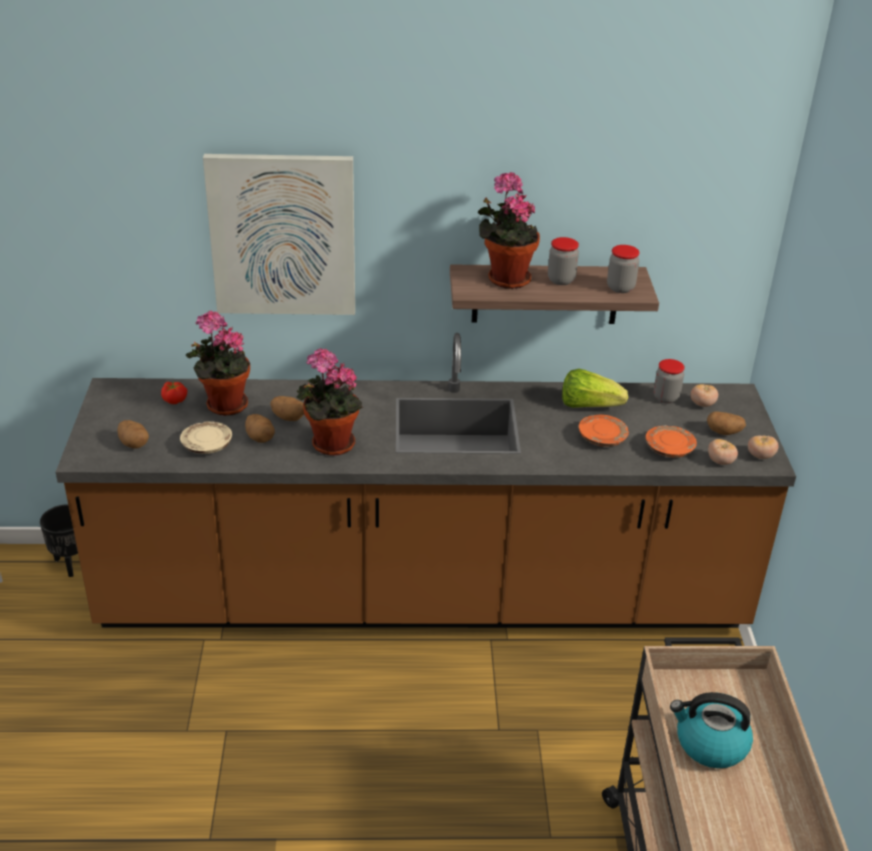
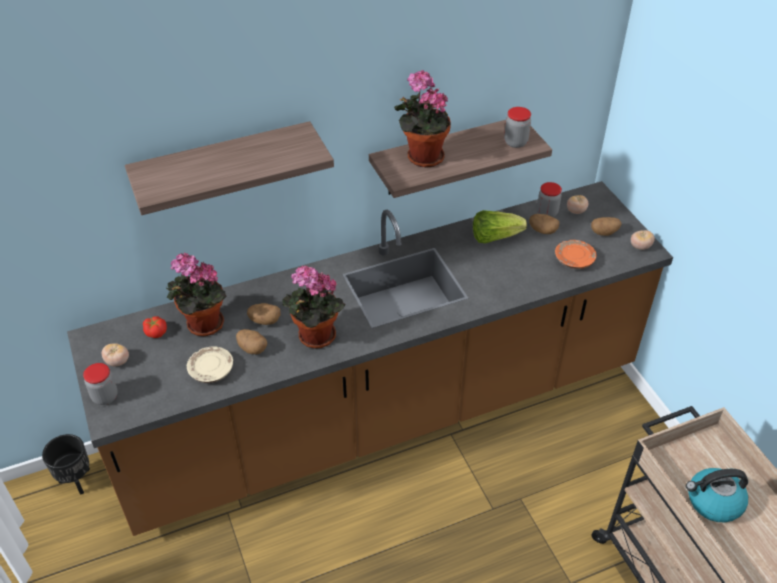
camera: 20 degrees left, 10 degrees up
(134, 443) = (145, 389): potato -> potato (542, 230)
(283, 235) = (224, 167): picture -> shelf
(561, 280) = (466, 146): jar -> jar (105, 397)
(602, 438) = (521, 264): orange plate -> none
(720, 461) = (615, 260): tomato -> tomato (117, 361)

